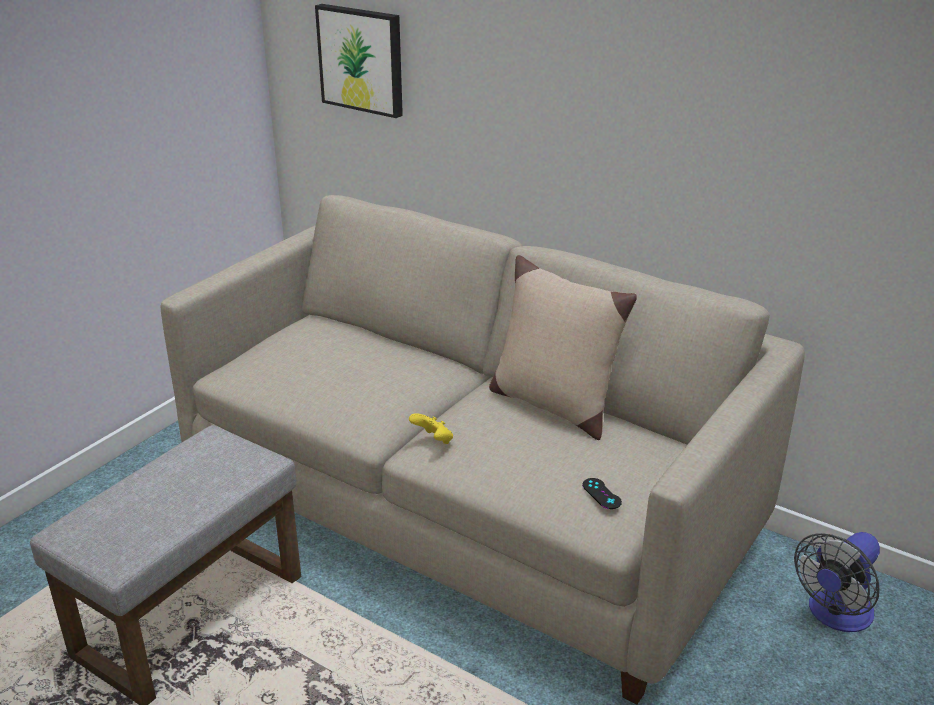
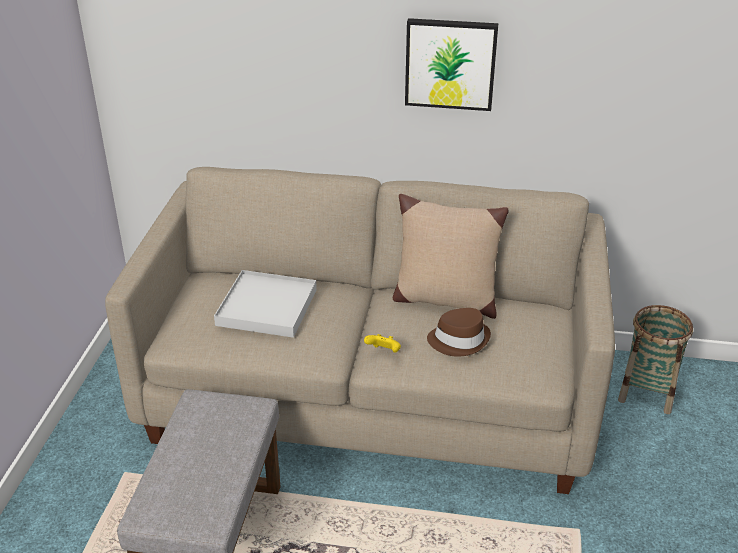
camera: 25 degrees left, 5 degrees up
(342, 361) = (267, 307): none -> white tray
(362, 59) = (197, 48): picture -> picture (450, 63)
(532, 451) = (459, 340): none -> brown hat
(601, 494) = (527, 357): black game controller -> none
(835, 615) = (647, 392): fan -> basket

